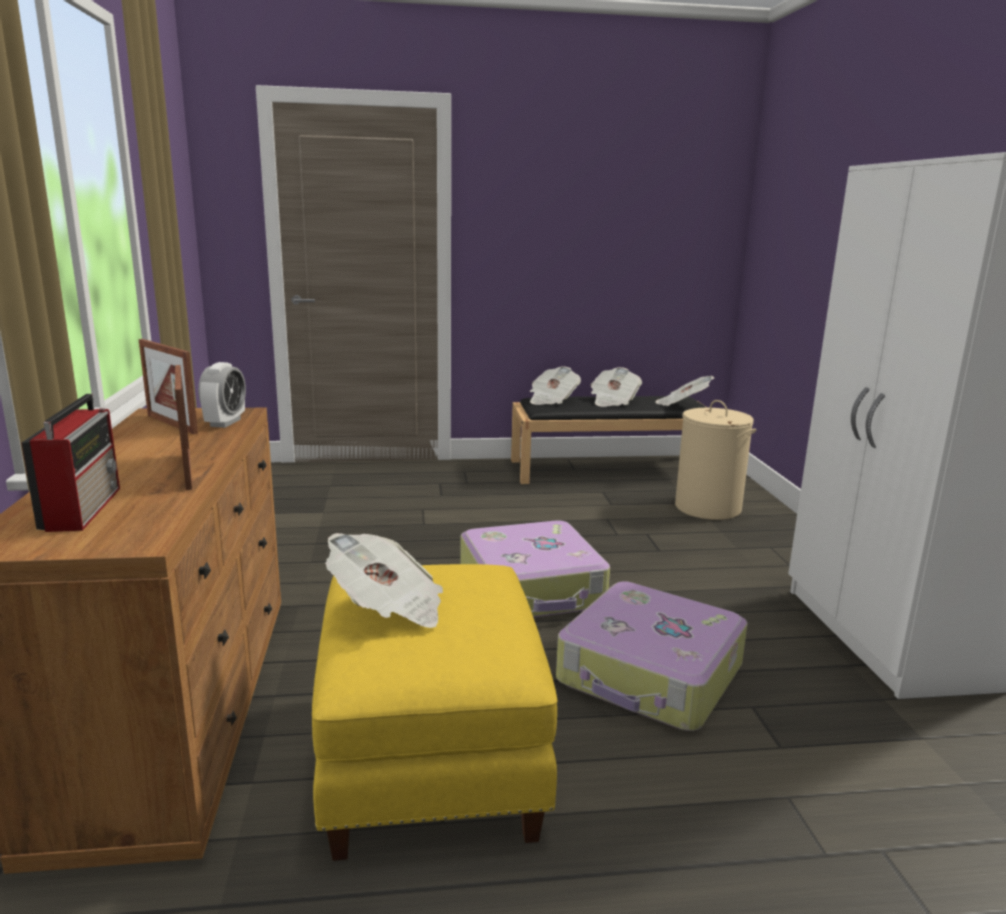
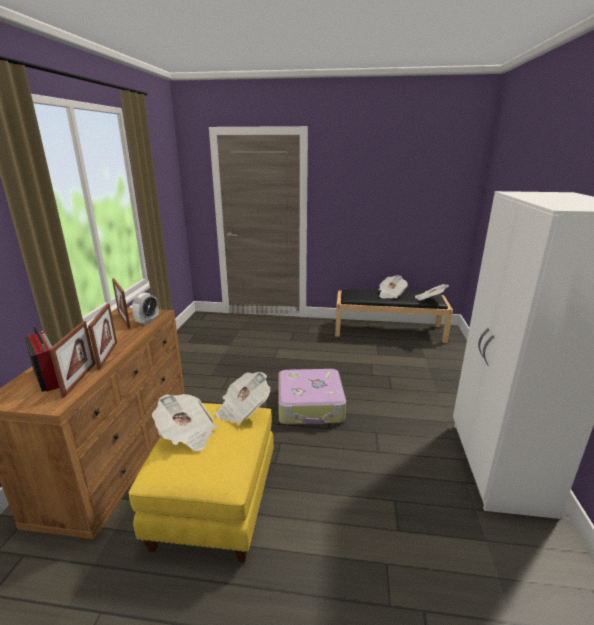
camera: 15 degrees right, 5 degrees up
(84, 507) = (49, 377): radio -> radio turned 45 degrees counterclockwise
(160, 505) = (79, 379): none -> picture frame
(552, 400) = (357, 292): newspaper -> newspaper (242, 409)
(650, 675) = (347, 470): suitcase -> none
(708, 508) = (432, 362): beige laundry basket -> none

